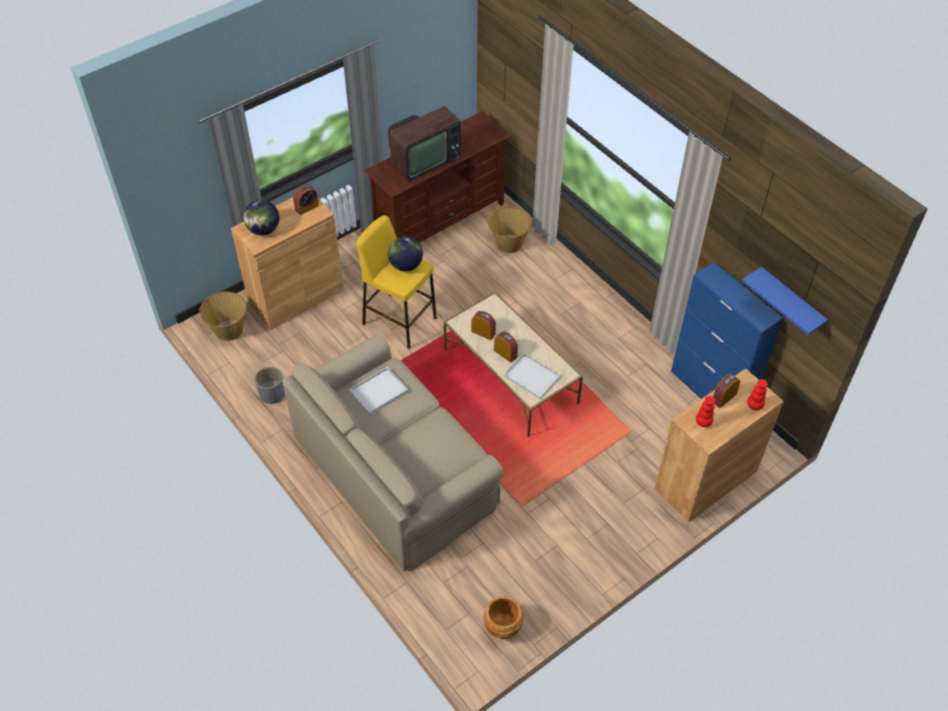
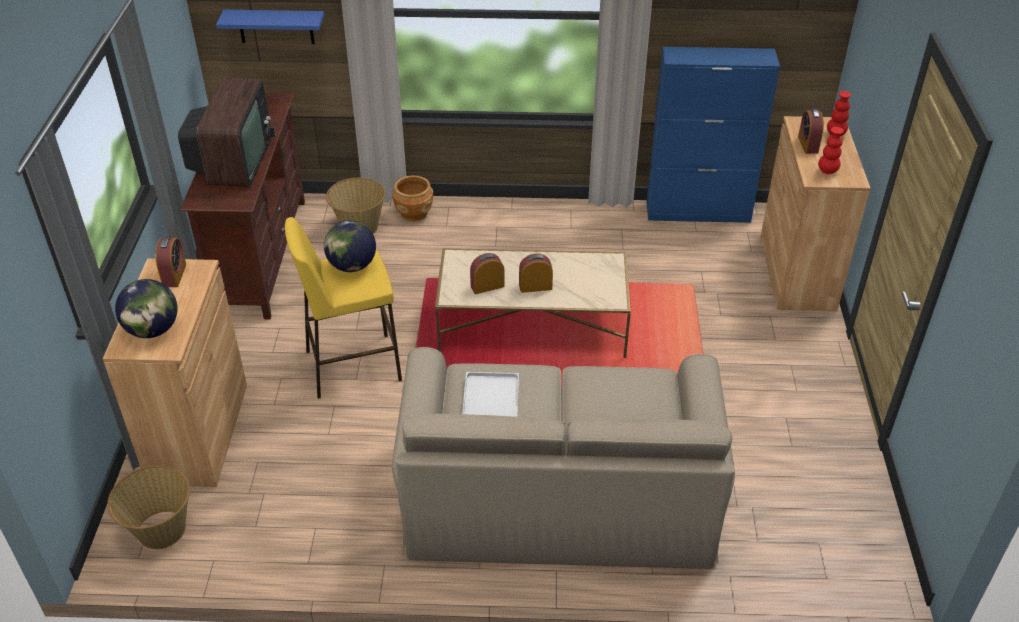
camera: 50 degrees left, 10 degrees down
(272, 394) = (318, 545): grey planter -> none
(503, 626) = (859, 523): brown planter -> brown planter (414, 213)
(531, 376) = (587, 286): white tray -> none
(790, 302) = (780, 22): blue shelf -> blue shelf (276, 26)

